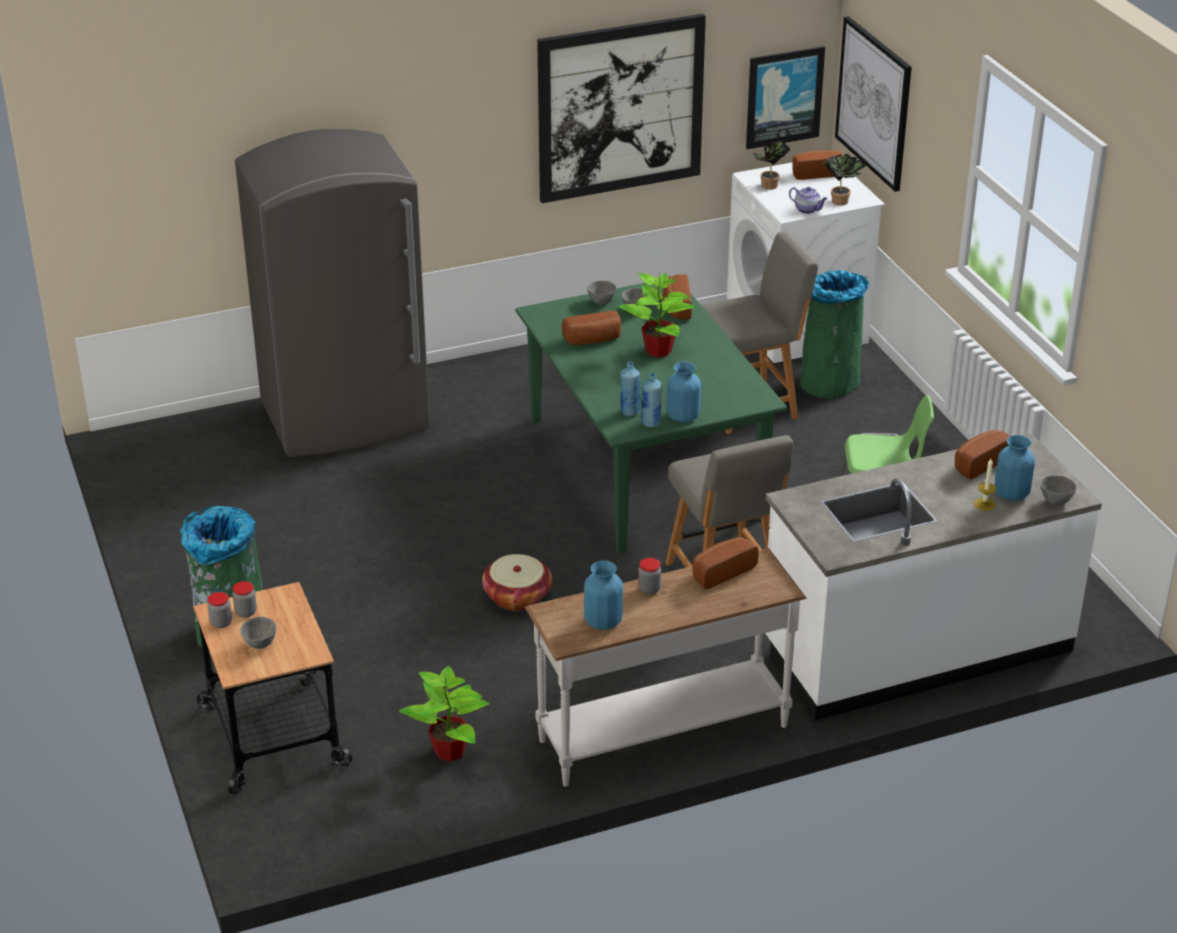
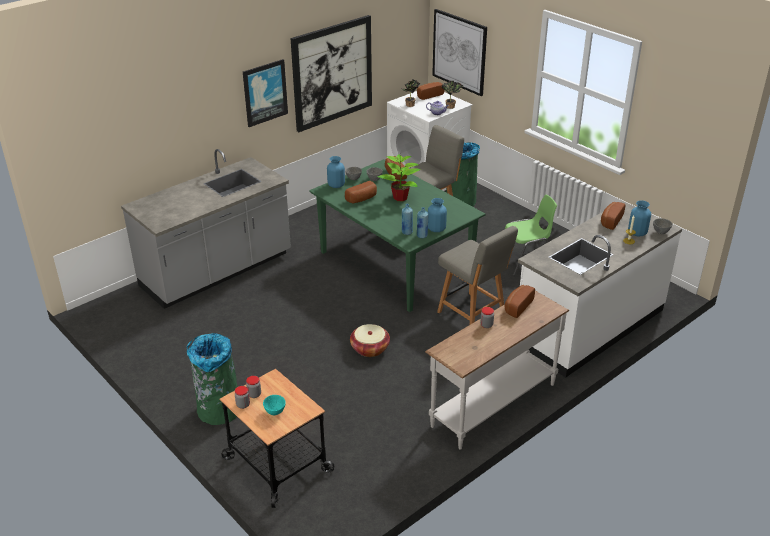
camera: 20 degrees left, 0 degrees up
(261, 644) = (275, 412): grey bowl -> turquoise bowl
(346, 417) = (217, 271): grey fridge -> grey counter
(451, 751) = (385, 446): potted plant -> none
(603, 621) = (474, 349): blue vase -> blue vase (336, 185)
(783, 96) = (406, 57): picture -> picture (265, 92)

